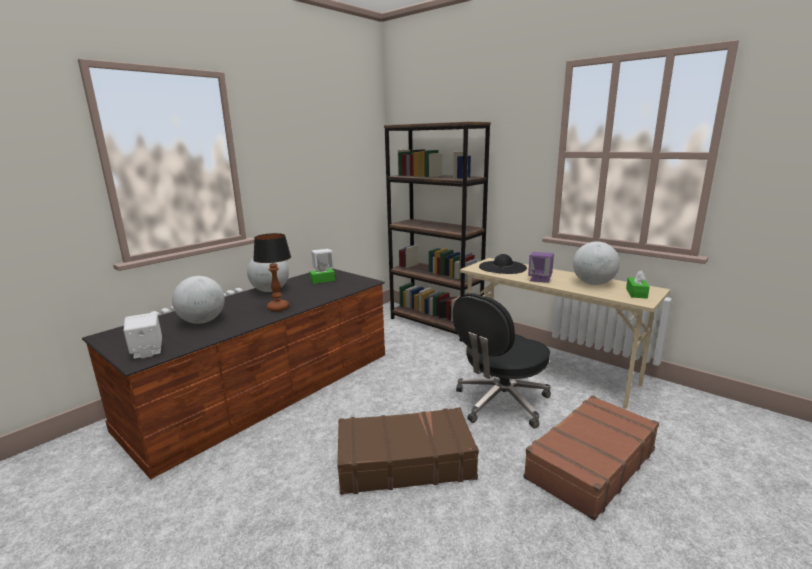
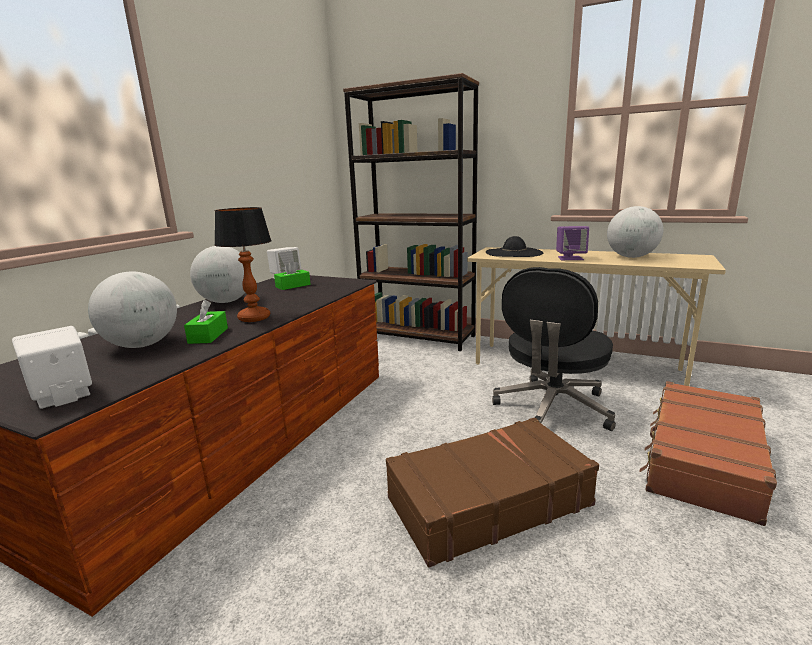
camera: 15 degrees left, 0 degrees up
(636, 293) = (687, 260): green tissue box -> green tissue box (208, 335)

